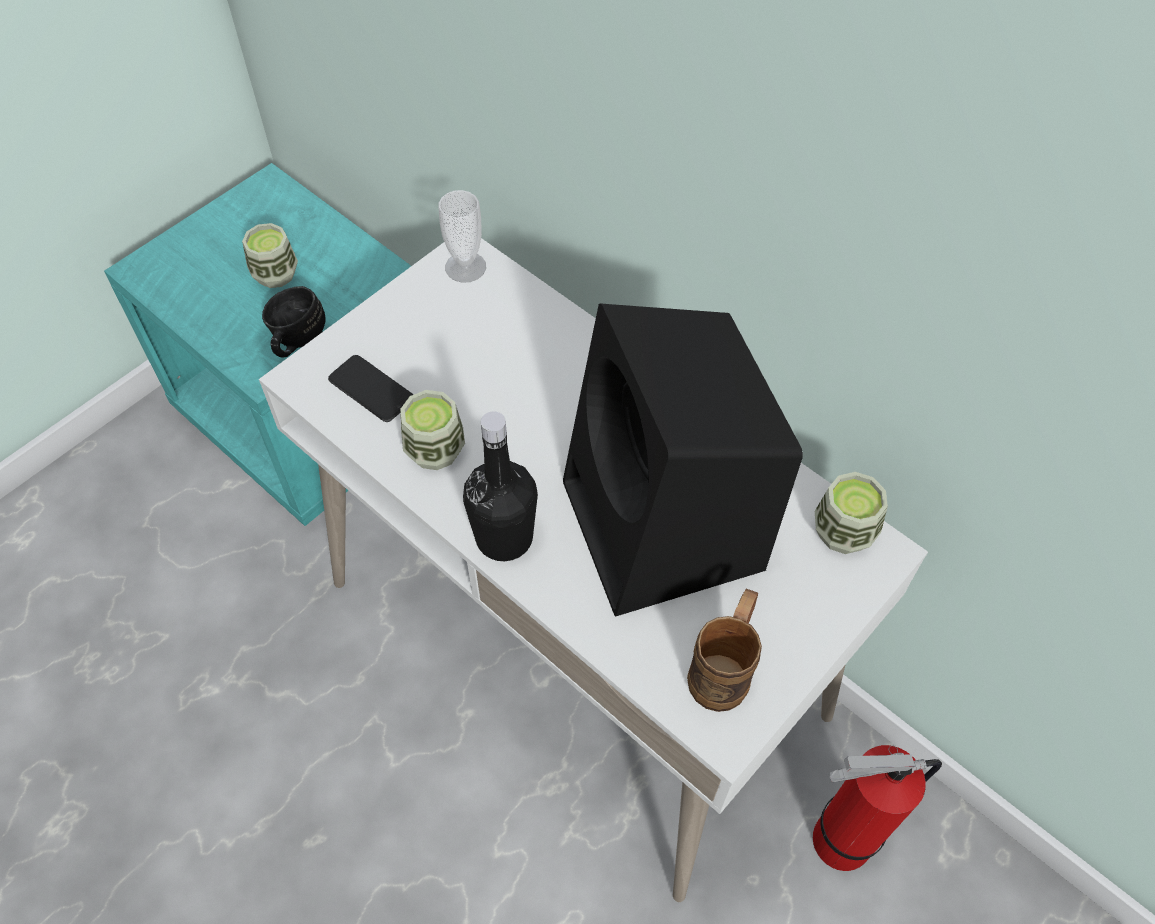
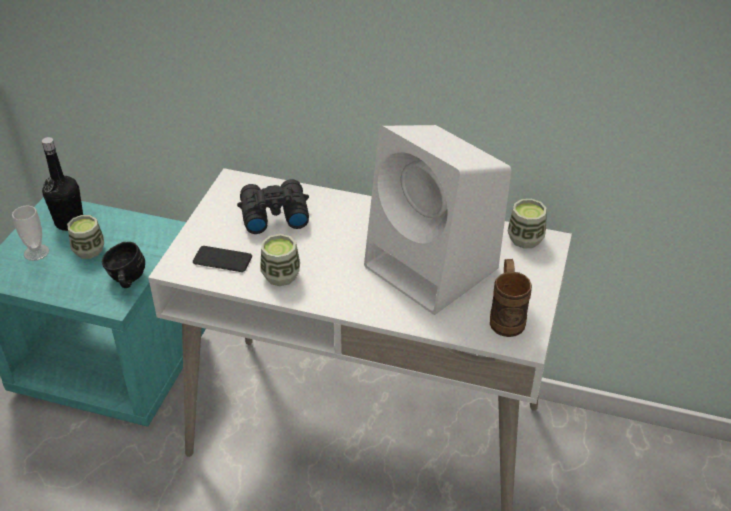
camera: 25 degrees left, 15 degrees down
(465, 267) = (238, 186): cup -> cup (36, 252)
(486, 335) = (273, 214): none -> black binoculars
(504, 537) = (349, 301): black bottle -> black bottle (69, 222)
(665, 530) = (434, 268): black speaker -> white speaker
(834, 841) = (575, 470): fire extinguisher -> none

